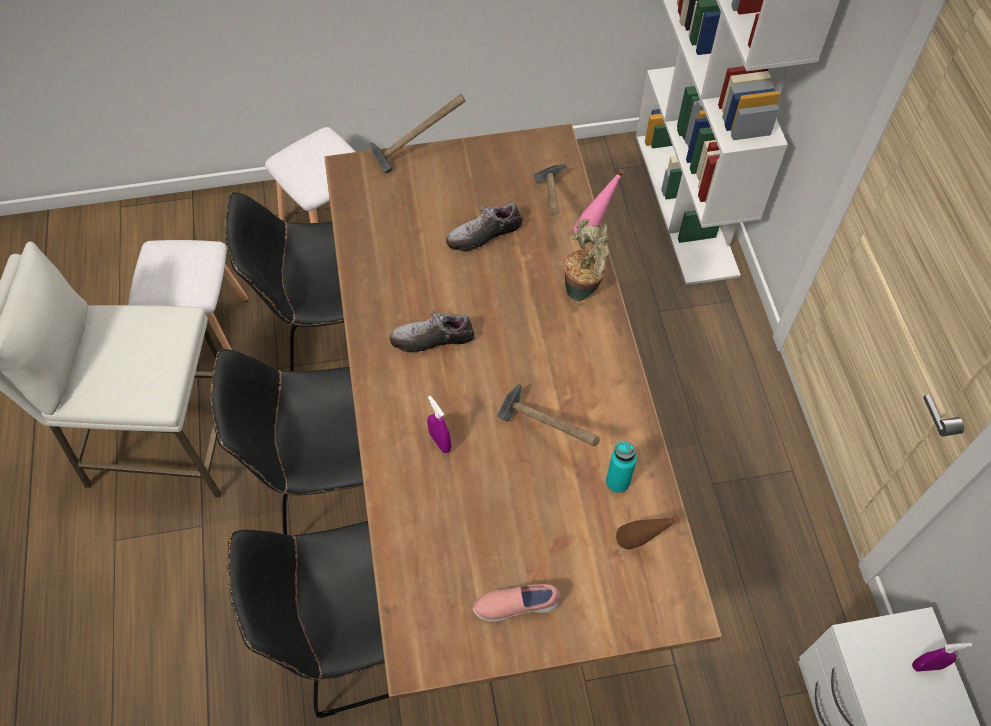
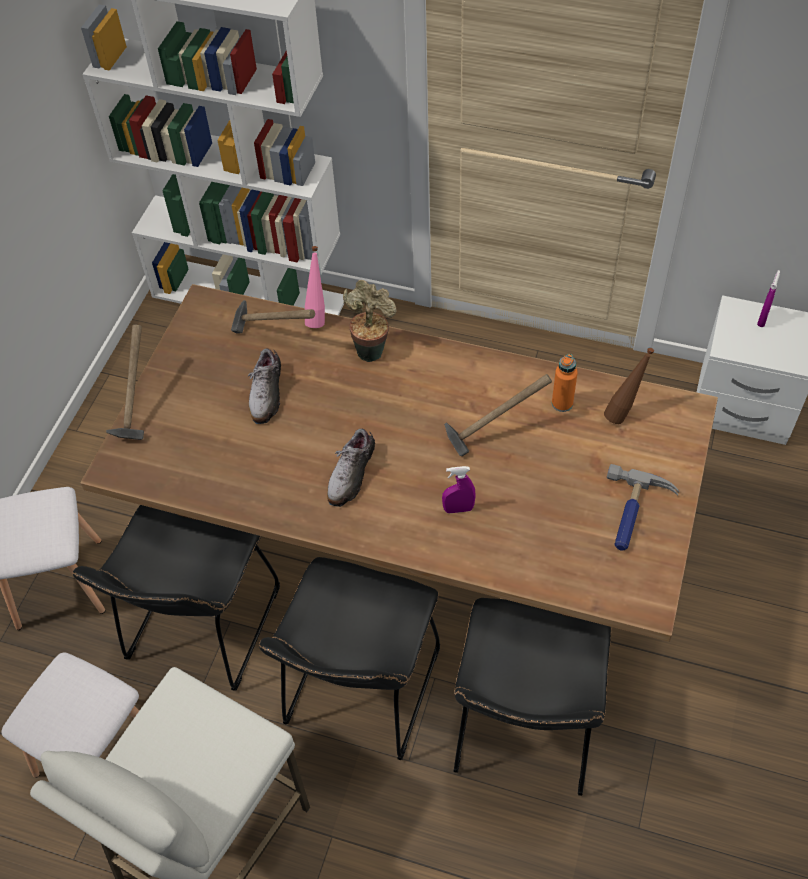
camera: 60 degrees left, 5 degrees down
(515, 605) = (634, 514): pink shoe -> hammer
(617, 482) = (562, 403): turquoise bottle -> orange bottle

